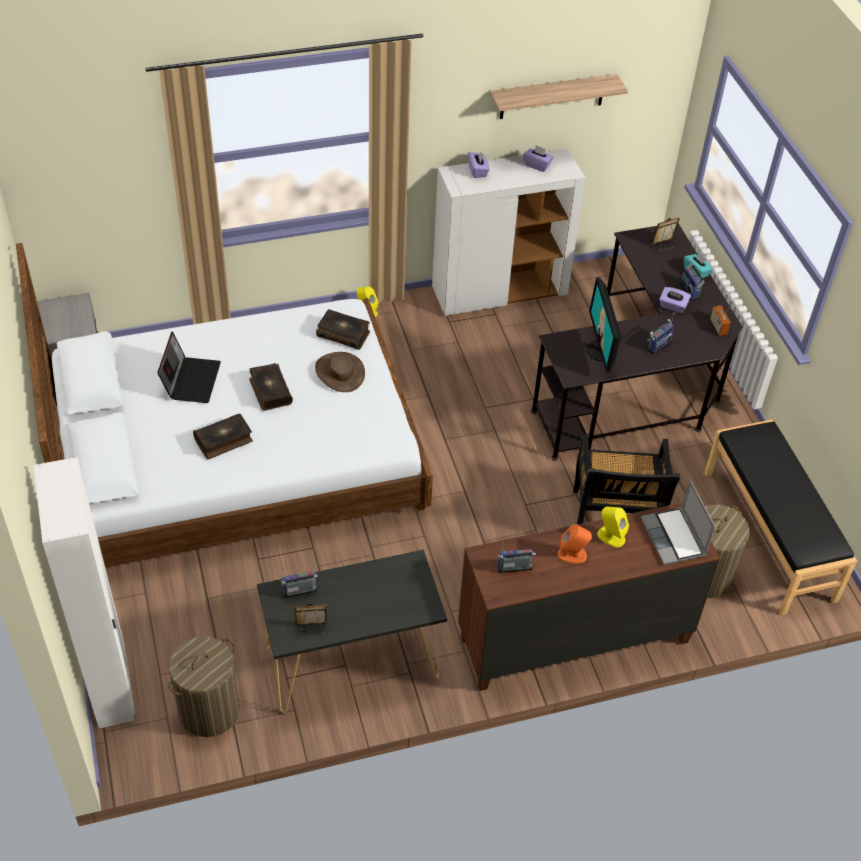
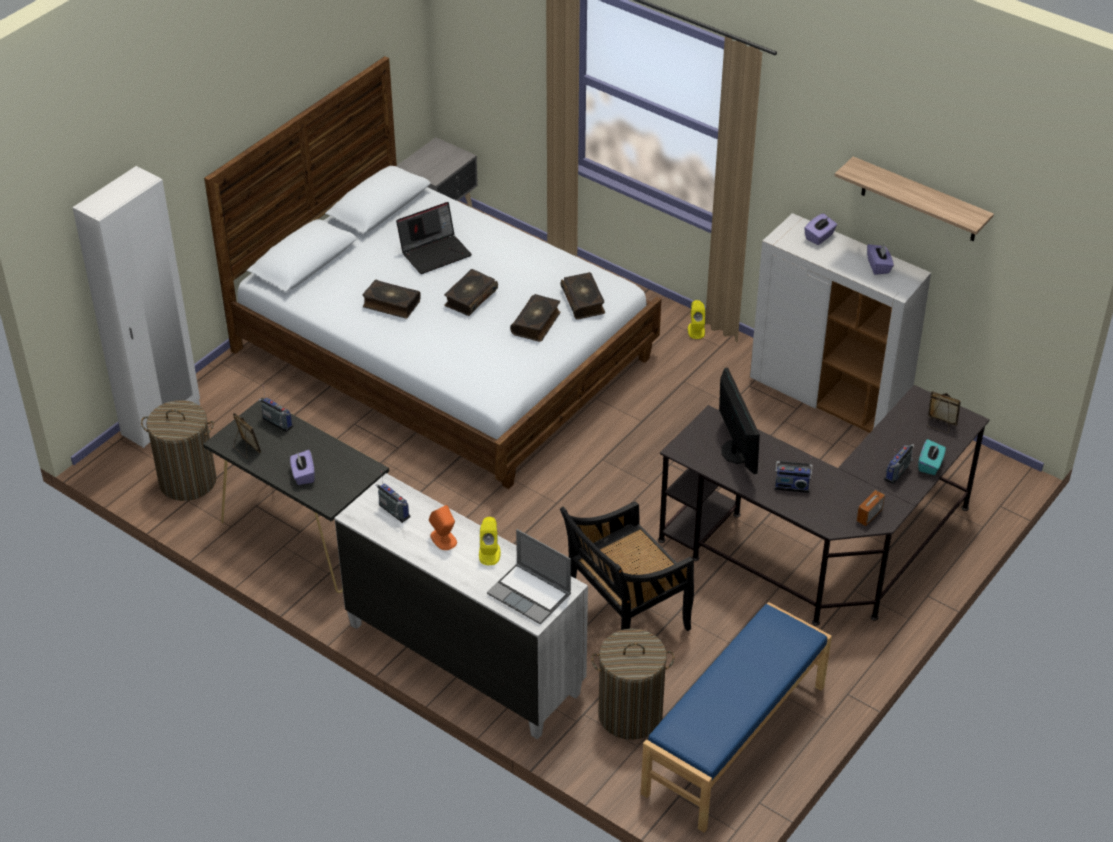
camera: 55 degrees right, 5 degrees down
(340, 372) = (536, 323): brown hat -> book
(573, 639) = (463, 657): brown dresser -> white dresser
(600, 351) = (735, 452): monitor -> monitor turned 120 degrees clockwise
(672, 306) = (858, 471): purple tissue box -> purple tissue box (303, 475)
(674, 538) = (530, 594): laptop -> laptop turned 90 degrees counterclockwise
(769, 534) = (735, 740): black bench -> blue bench

